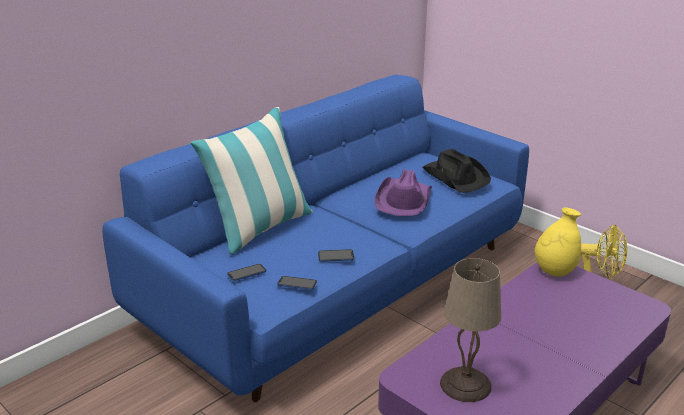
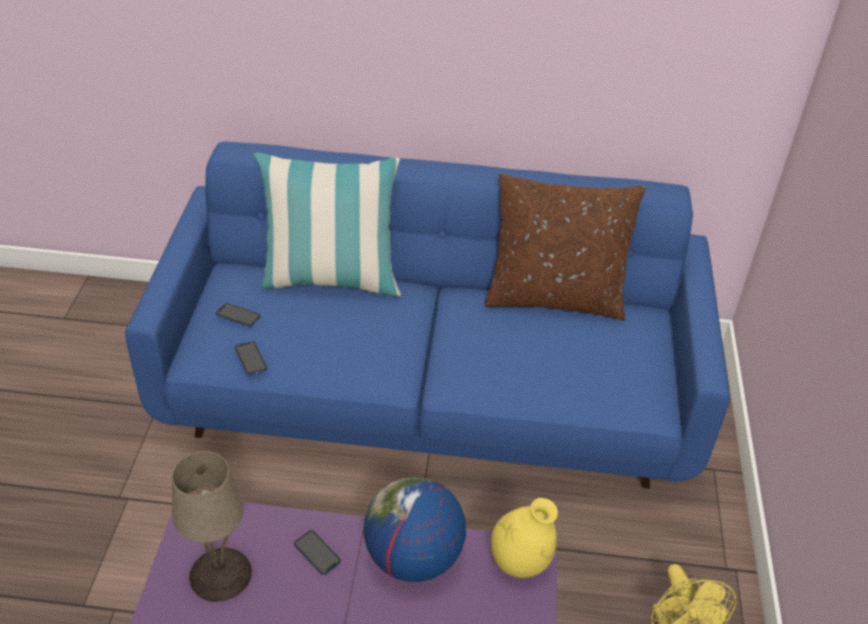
camera: 50 degrees right, 15 degrees up
(336, 256) = (324, 359): phone -> phone (317, 553)
(379, 171) = (554, 297): none -> brown pillow
(403, 200) = (498, 350): purple hat -> none
(455, 177) = (610, 366): black hat -> none
(520, 304) = (413, 558): none -> globe

